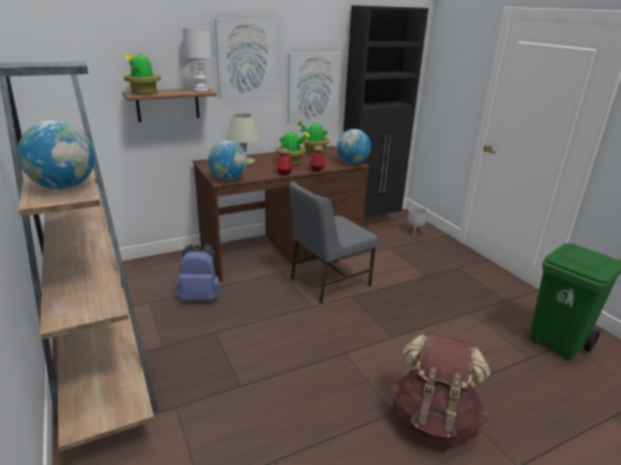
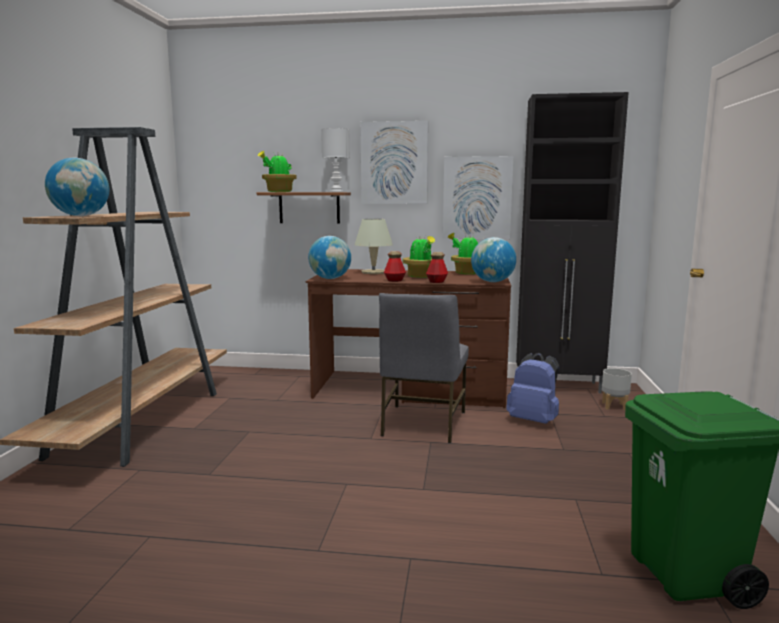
camera: 35 degrees right, 15 degrees down
(200, 296) = (276, 404): blue backpack -> blue backpack (534, 420)
(328, 282) = (422, 424): grey chair -> grey chair turned 75 degrees counterclockwise
(433, 422) = (350, 577): brown backpack -> none

